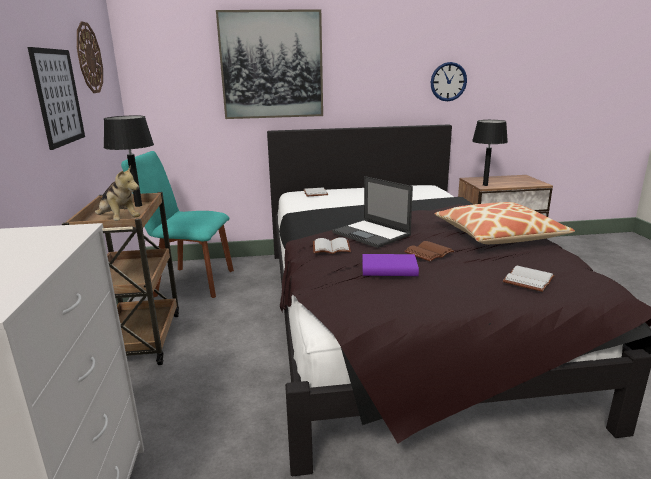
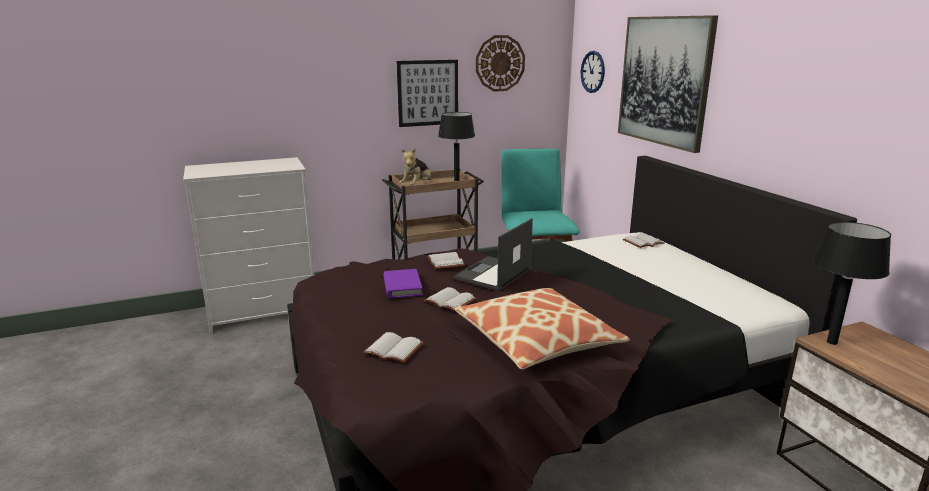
camera: 75 degrees right, 0 degrees up
(429, 253) = (449, 301): brown book -> white book
(448, 81) = (876, 143): wall clock -> wall clock (592, 72)

